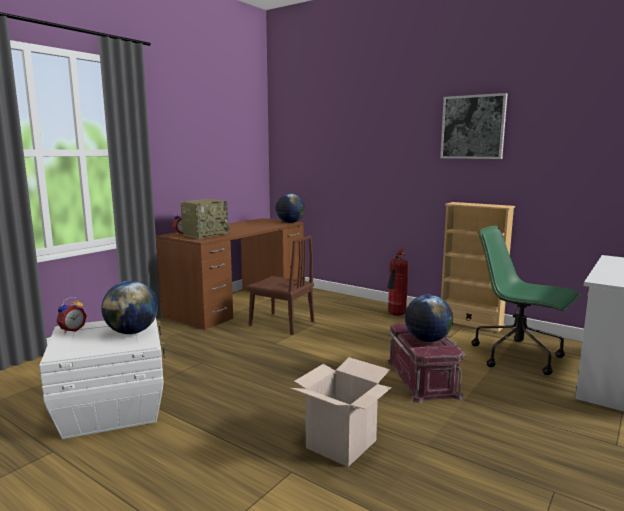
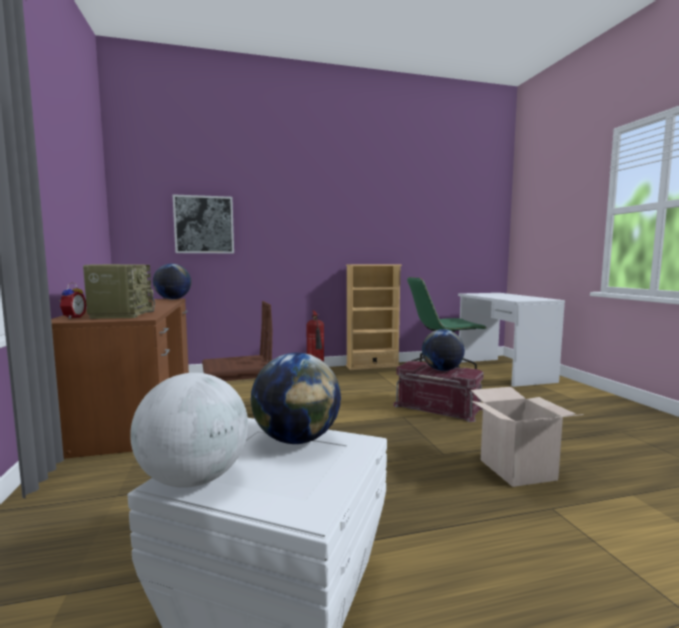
camera: 50 degrees left, 5 degrees down
(71, 330) = (194, 479): alarm clock -> globe
(473, 127) = (358, 200): picture -> picture (204, 225)

